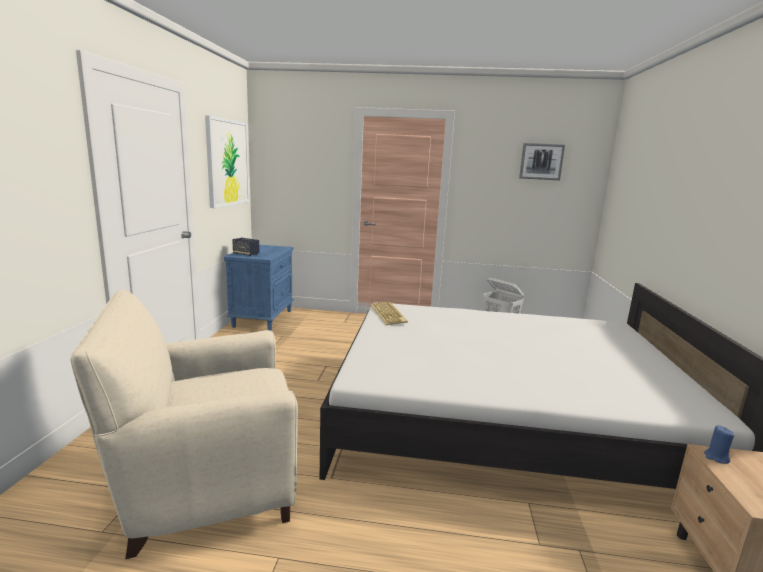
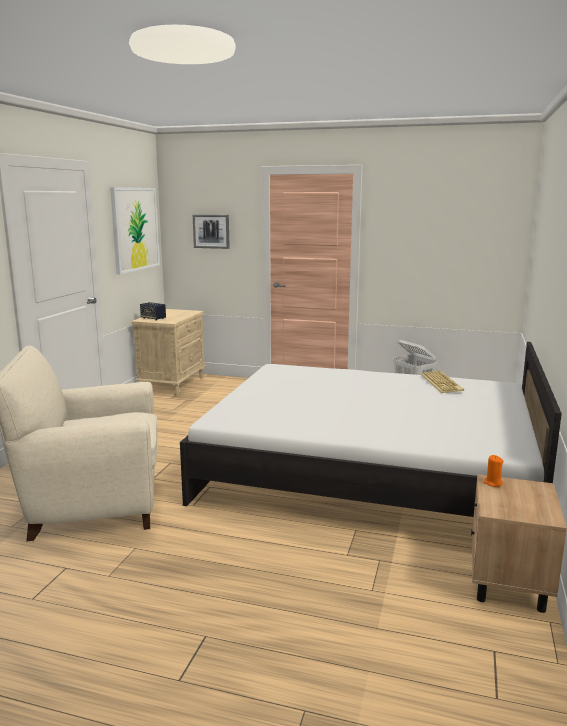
camera: 10 degrees right, 0 degrees up
(262, 318) = (173, 384): blue nightstand -> beige nightstand
(389, 314) = (273, 373): keyboard -> keyboard (442, 383)
(541, 161) = (457, 214): picture -> picture (211, 231)
(716, 457) = (492, 483): blue candle -> orange candle

